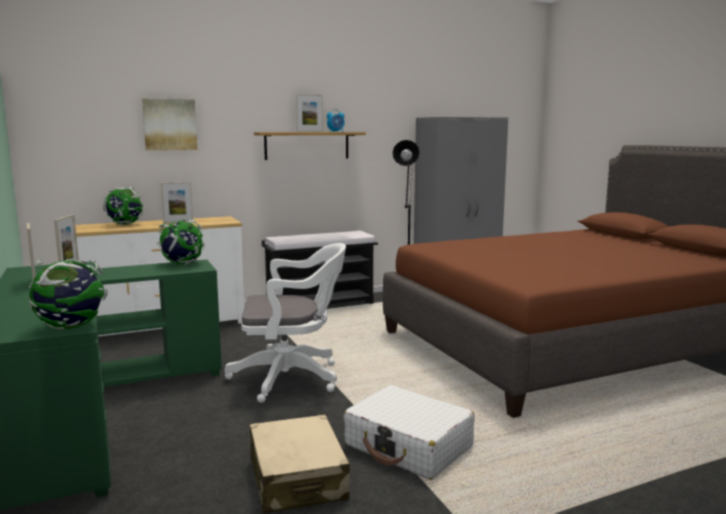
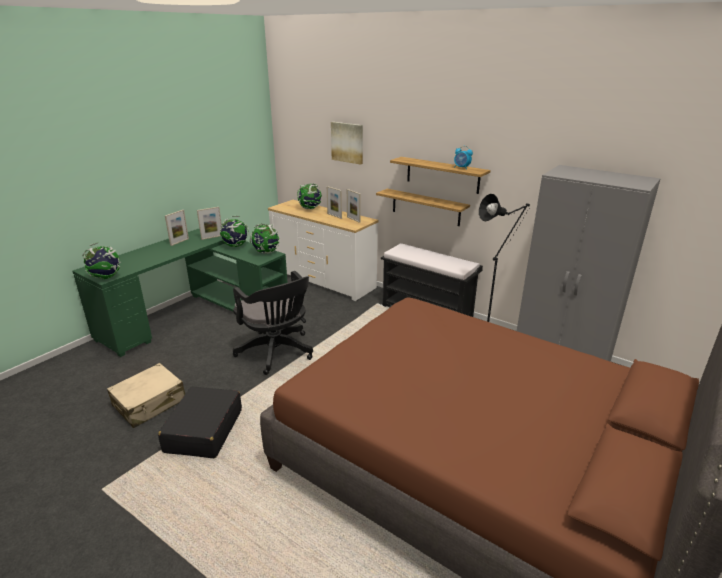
camera: 60 degrees right, 15 degrees up
(122, 271) = (235, 246): none -> globe
(290, 186) = (425, 207): none -> shelf
(292, 378) = (277, 353): white office chair -> black office chair
(310, 132) = (439, 164): picture frame -> picture frame (353, 219)
(408, 446) = (203, 430): white suitcase -> black suitcase

